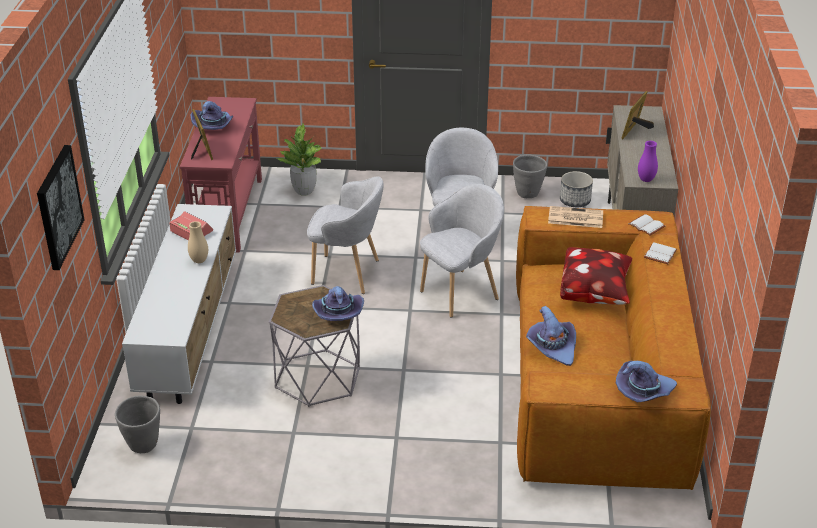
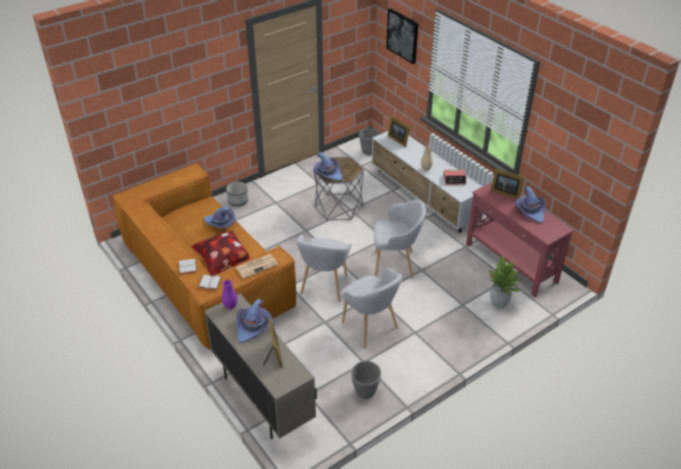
camera: 140 degrees right, 5 degrees up
(157, 321) = (398, 139): none -> picture frame
(348, 273) = (396, 264): grey armchair -> grey armchair turned 150 degrees counterclockwise
(575, 201) = (327, 406): planter -> planter (238, 201)
(643, 391) = (147, 188): purple hat -> purple hat (253, 327)

